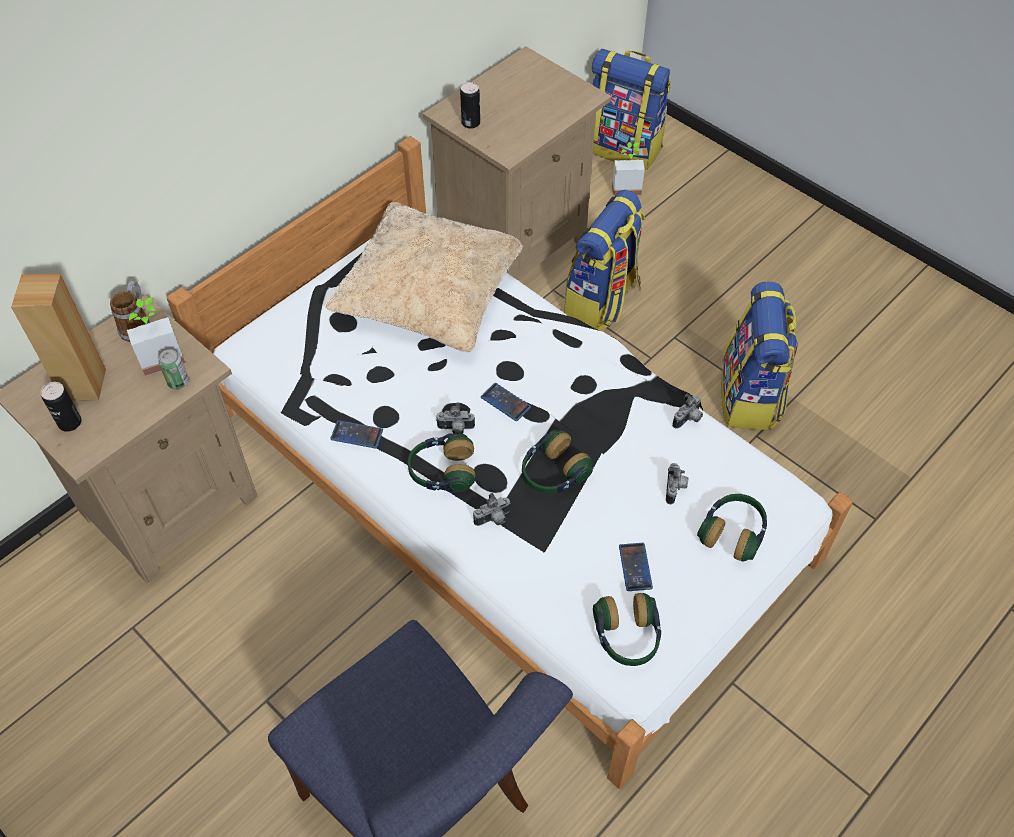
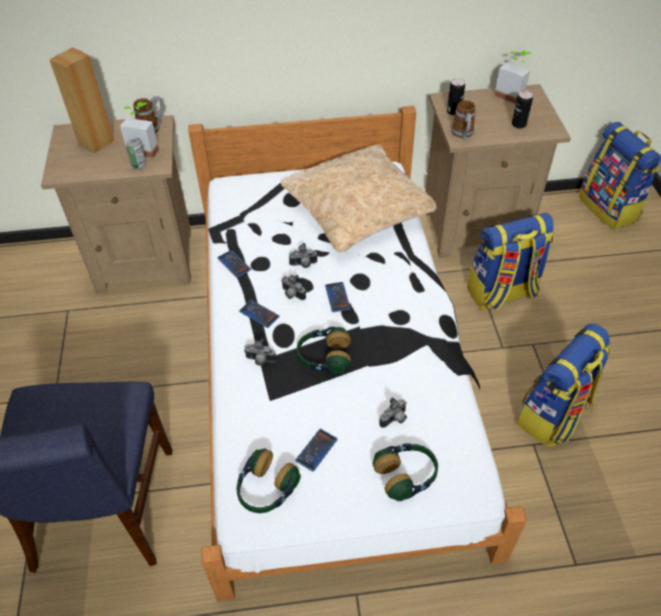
camera: 40 degrees right, 5 degrees down
(70, 423) = (69, 156): can -> can (519, 124)
(442, 472) = (259, 314): headphones -> phone
(507, 147) = (463, 135): none -> mug
(626, 186) = (588, 232): potted plant -> potted plant (511, 94)
(688, 419) = (449, 382): camera -> camera (303, 265)

